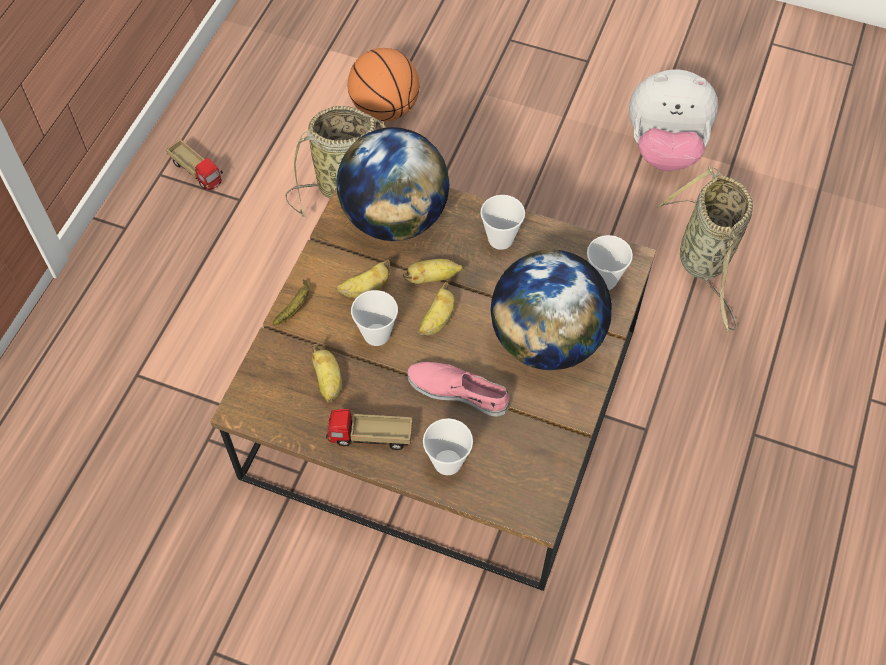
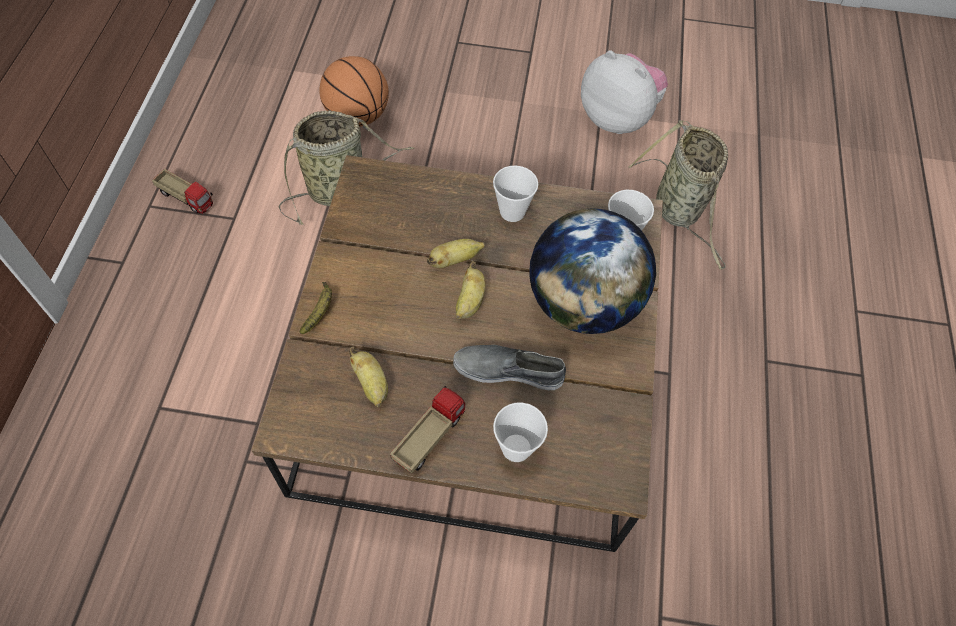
camera: 15 degrees left, 0 degrees up
(365, 289) = (389, 282): banana -> none
(370, 438) = (429, 437): toy truck -> toy truck turned 135 degrees clockwise
(376, 334) = (411, 326): cup -> none
(395, 217) = (402, 206): globe -> none
(458, 391) = (508, 370): pink shoe -> grey shoe
(664, 149) = (617, 118): plush toy -> plush toy turned 135 degrees counterclockwise

